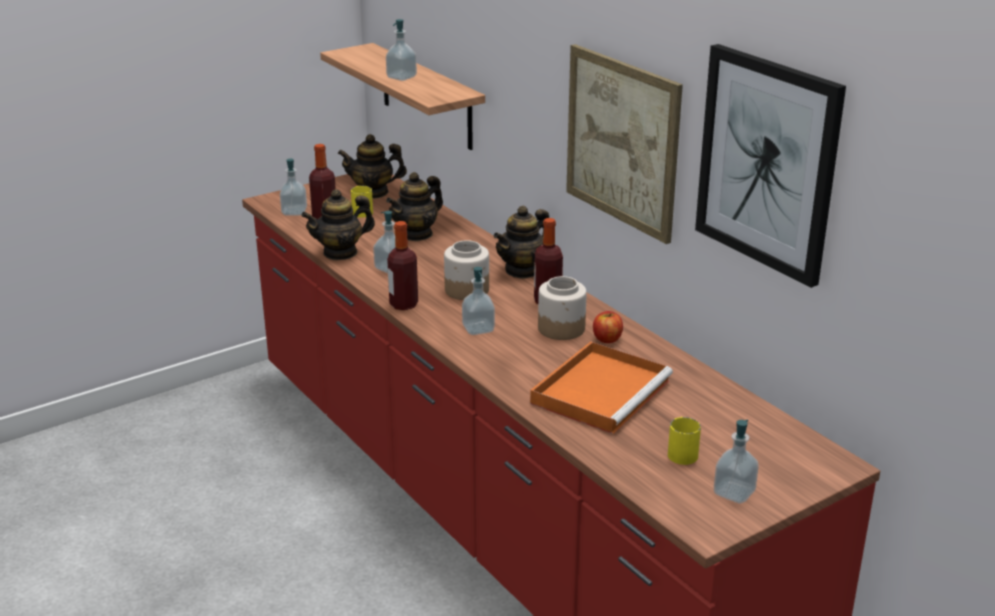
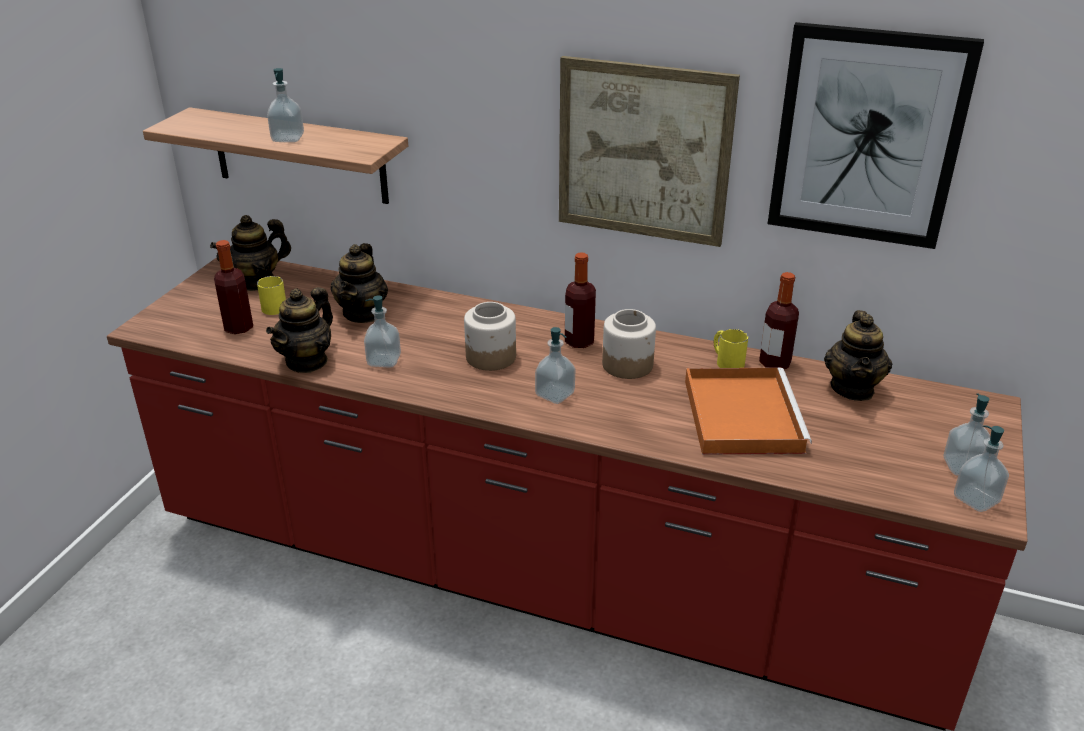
camera: 35 degrees left, 5 degrees up
(294, 212) = (192, 331): soap dispenser -> soap dispenser (976, 499)
(403, 304) = (449, 396): bottle -> bottle (774, 363)
(522, 270) = (516, 318): teapot -> teapot (853, 389)
(607, 339) = (678, 360): apple -> none
(681, 452) = (878, 446): yellow mug -> yellow mug (726, 361)

